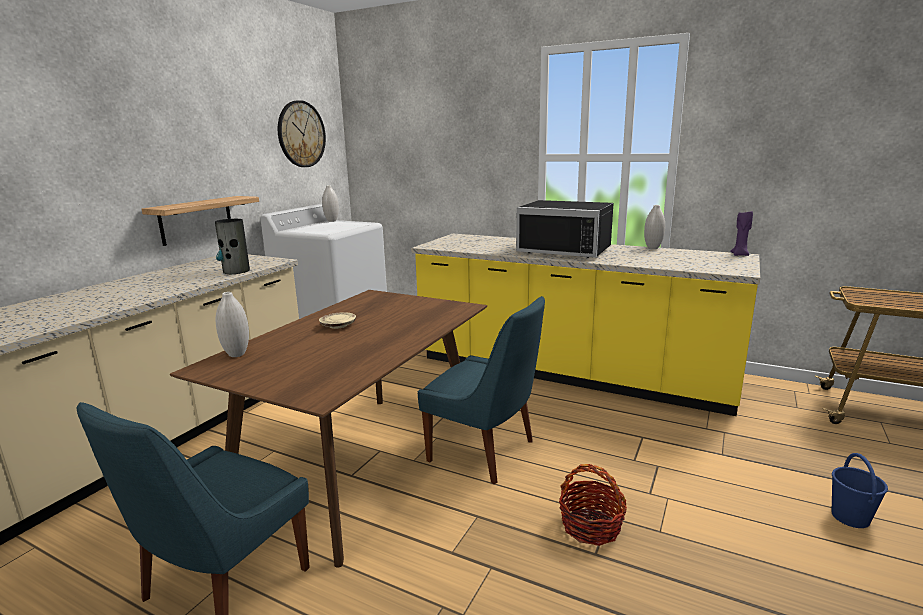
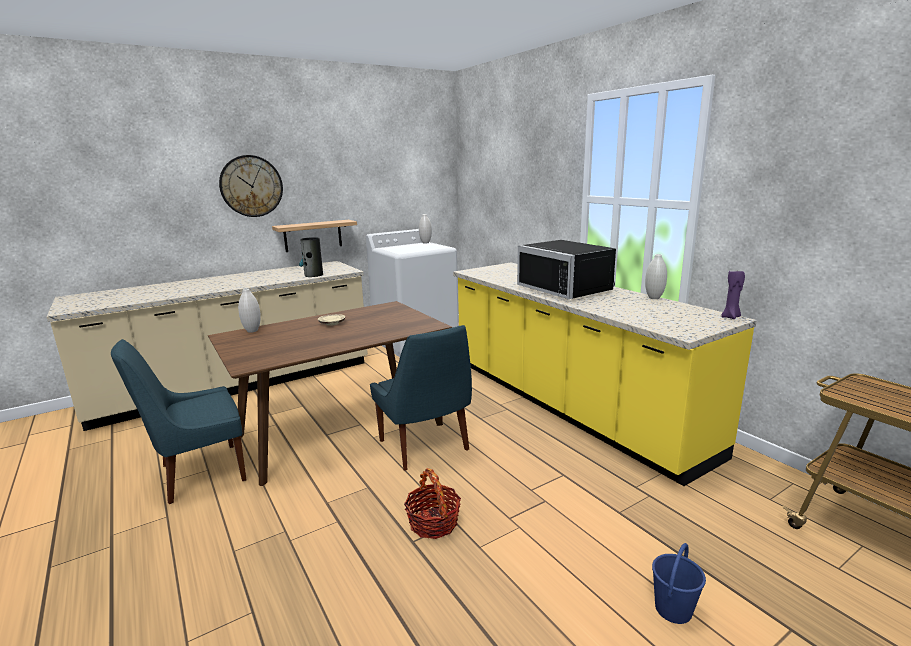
camera: 30 degrees right, 0 degrees up
(301, 134) = (411, 172): wall clock -> wall clock (251, 186)

